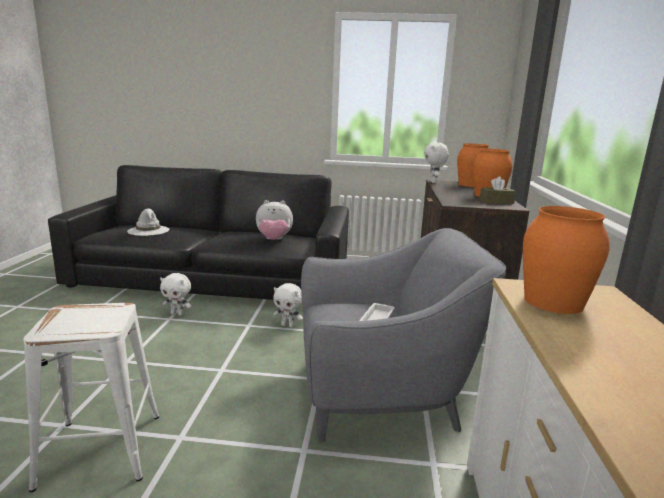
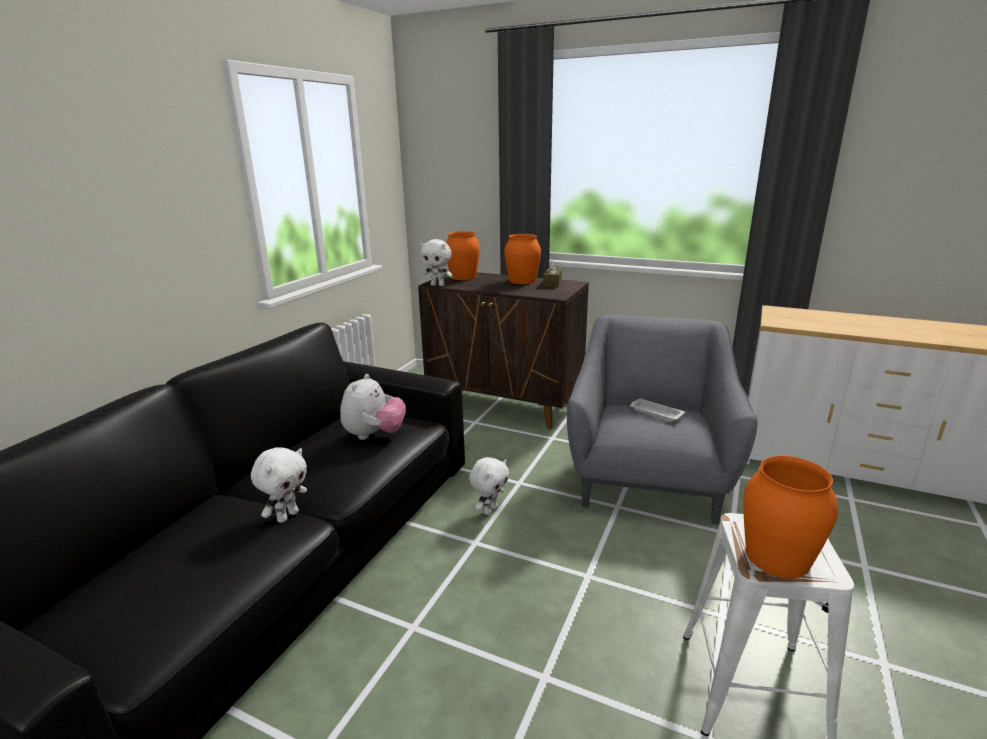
camera: 70 degrees left, 5 degrees up
(148, 230) = (200, 561): white hat -> none
(178, 314) = (400, 616): white plush toy -> white plush toy (287, 516)
(553, 302) = (802, 321): orange vase -> orange vase (776, 556)

